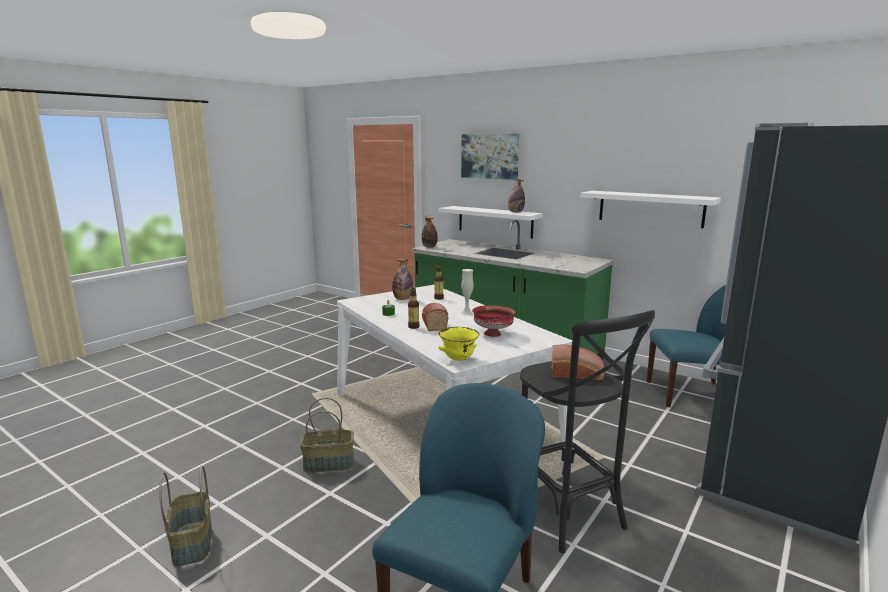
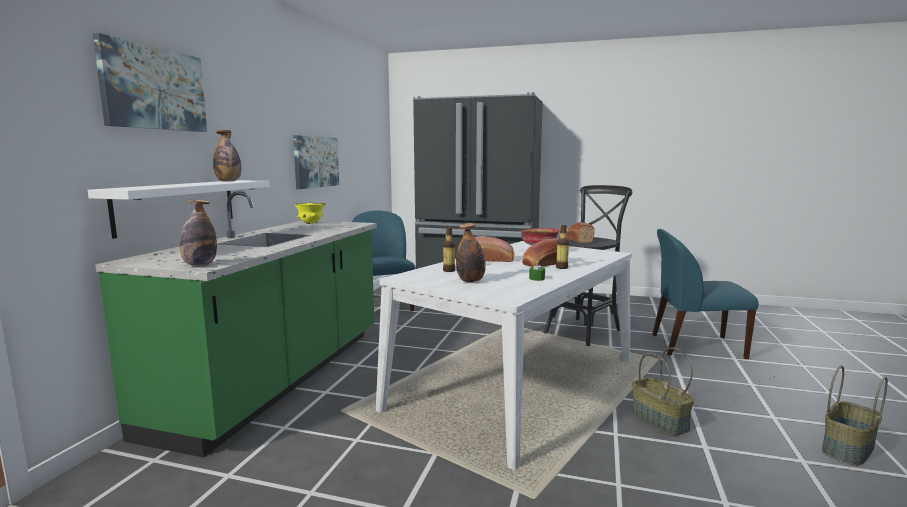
camera: 110 degrees left, 5 degrees down
(458, 359) = (608, 253): yellow bowl -> yellow bowl (310, 223)
(467, 313) = (494, 259): white vase -> bread
(650, 208) = (316, 162): white shelf -> picture

